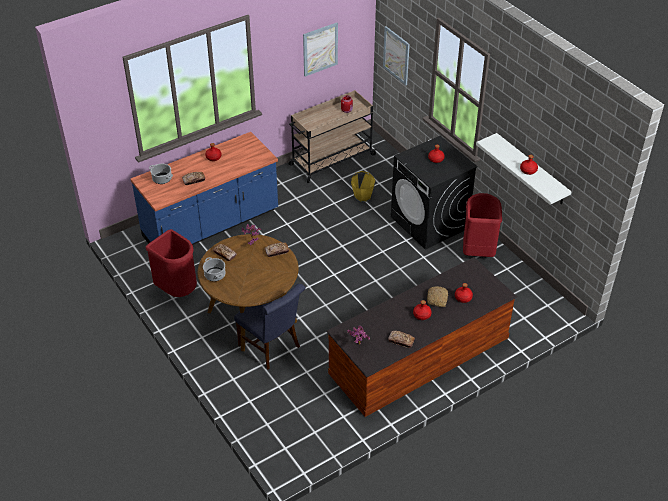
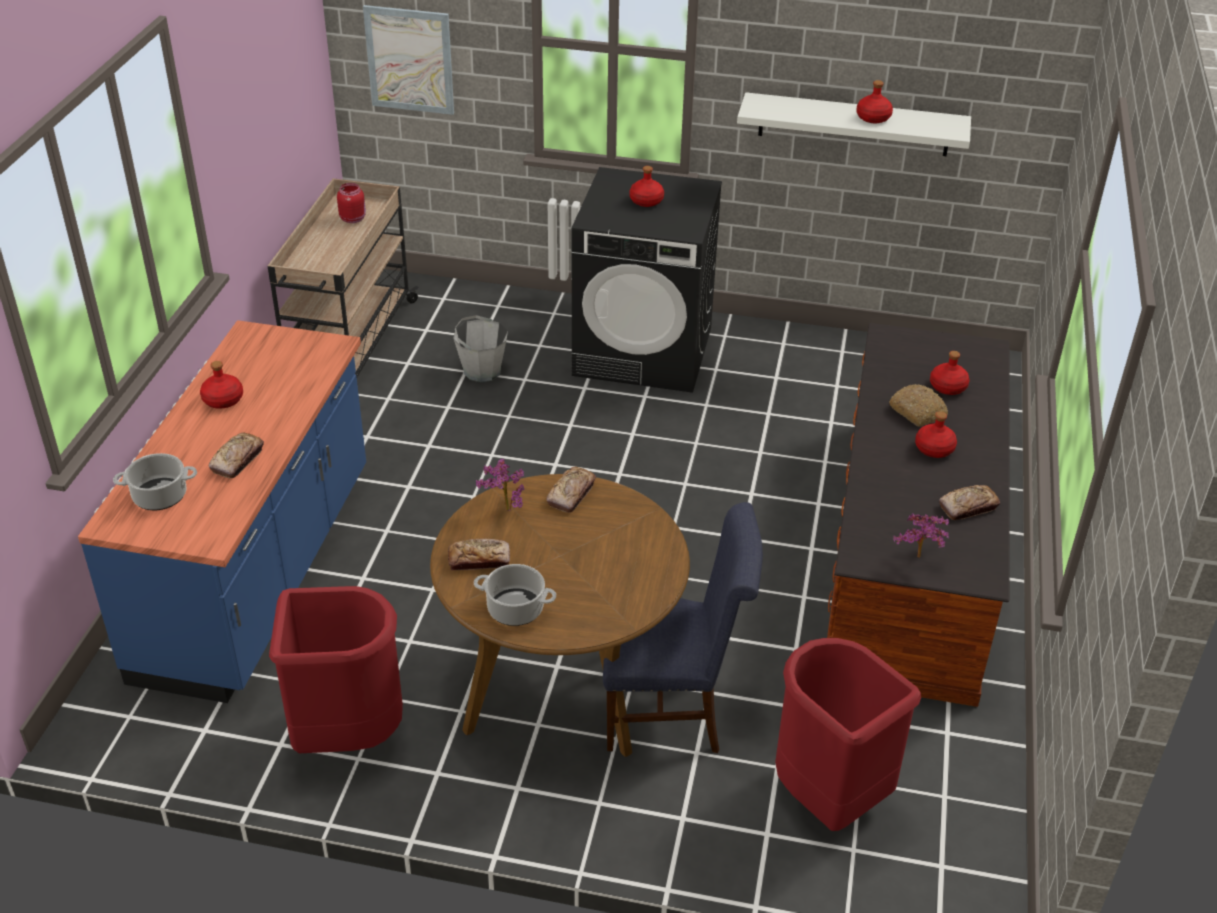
camera: 45 degrees left, 5 degrees down
(320, 49) = (271, 91): picture -> none
(362, 196) = (482, 371): yellow bucket -> grey bucket
(477, 251) = (770, 352): red trash can -> red trash can (827, 799)

